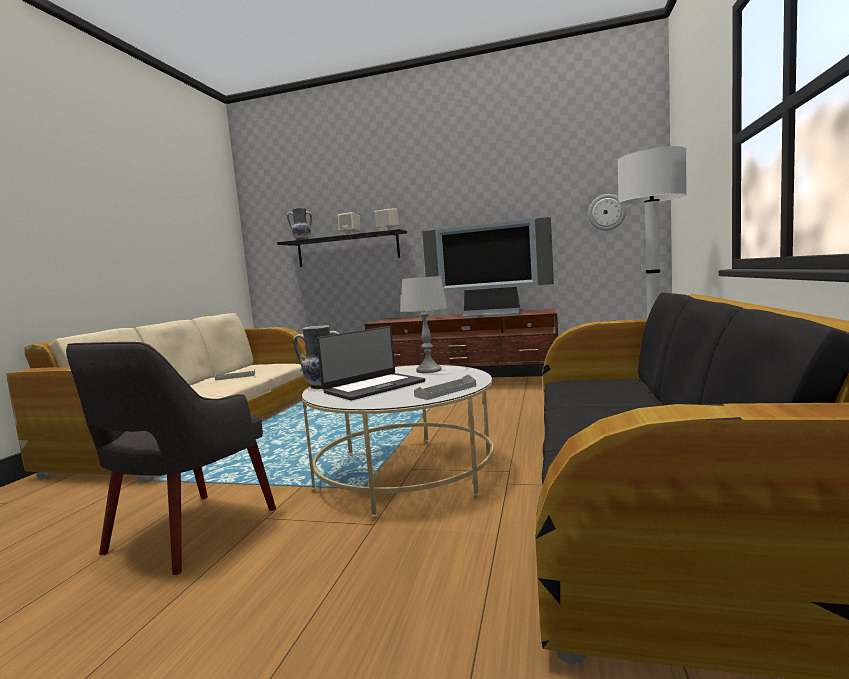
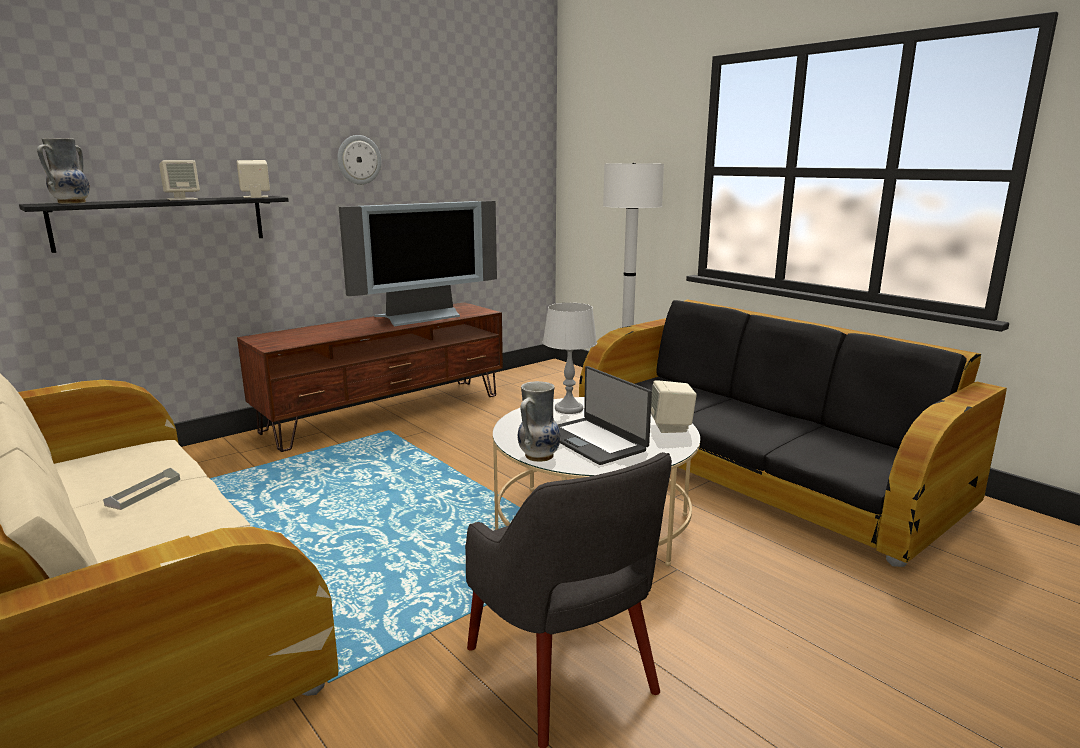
camera: 55 degrees left, 10 degrees up
(373, 387) = (594, 441): laptop -> laptop turned 150 degrees clockwise
(446, 391) = (671, 427): grey tray -> beige speaker
(606, 212) = (508, 191): wall clock -> wall clock (359, 160)

